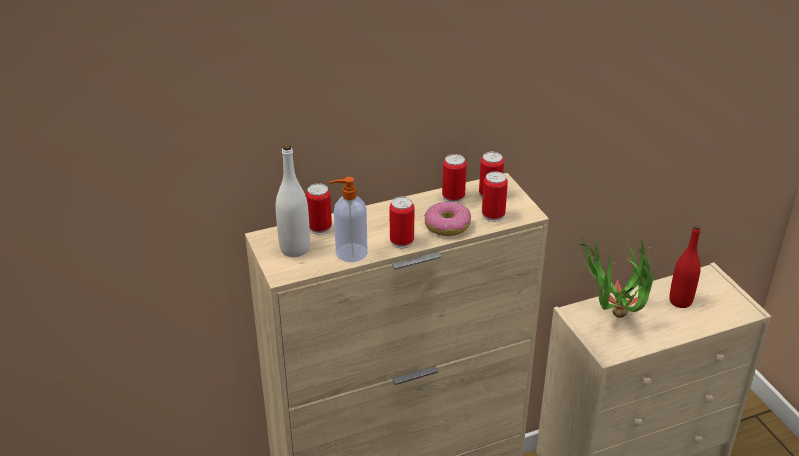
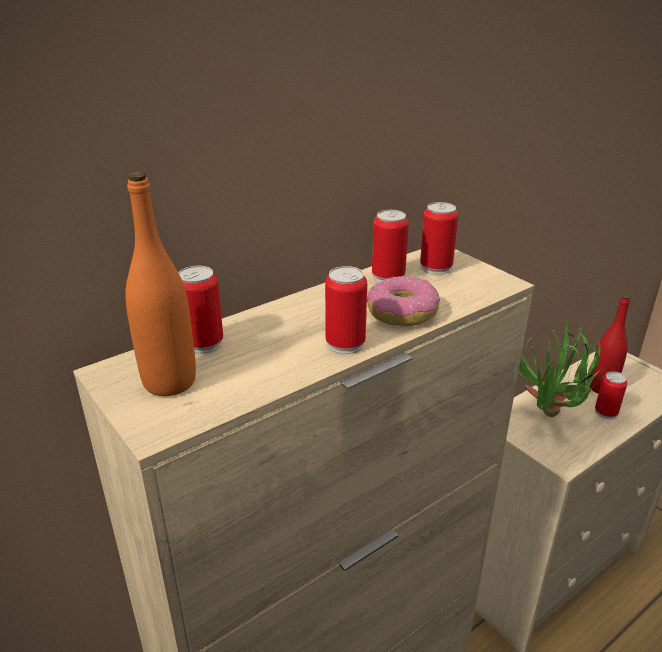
camera: 15 degrees left, 5 degrees down
(295, 249) = (169, 382): white bottle -> orange bottle
(350, 253) = (268, 374): soap dispenser -> none
(493, 215) = (457, 290): can -> can (606, 412)

